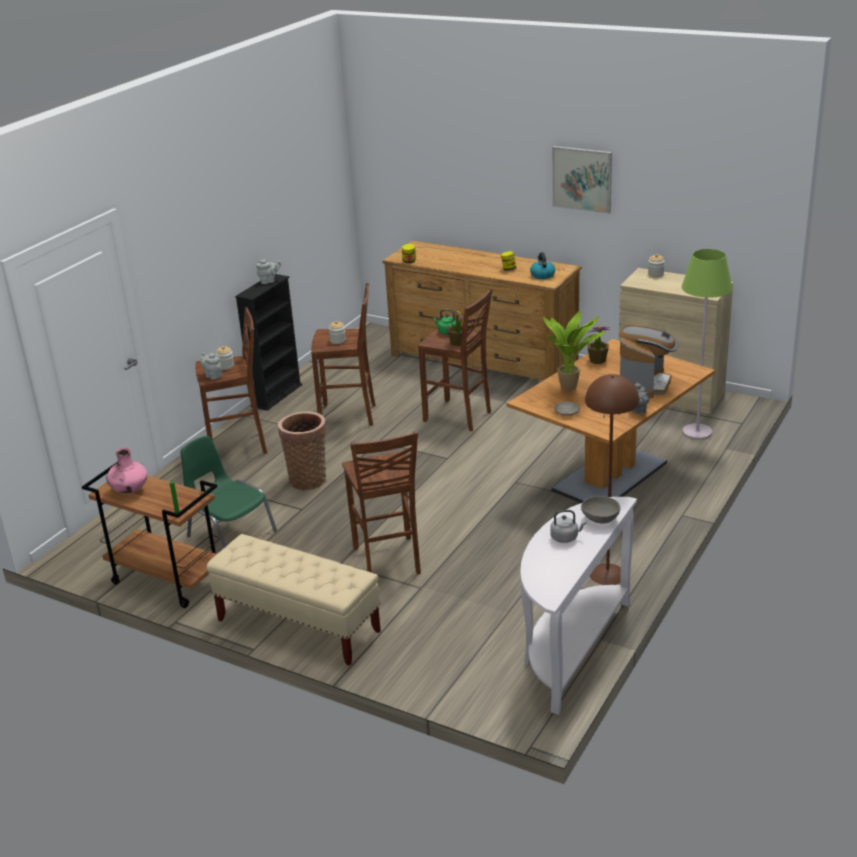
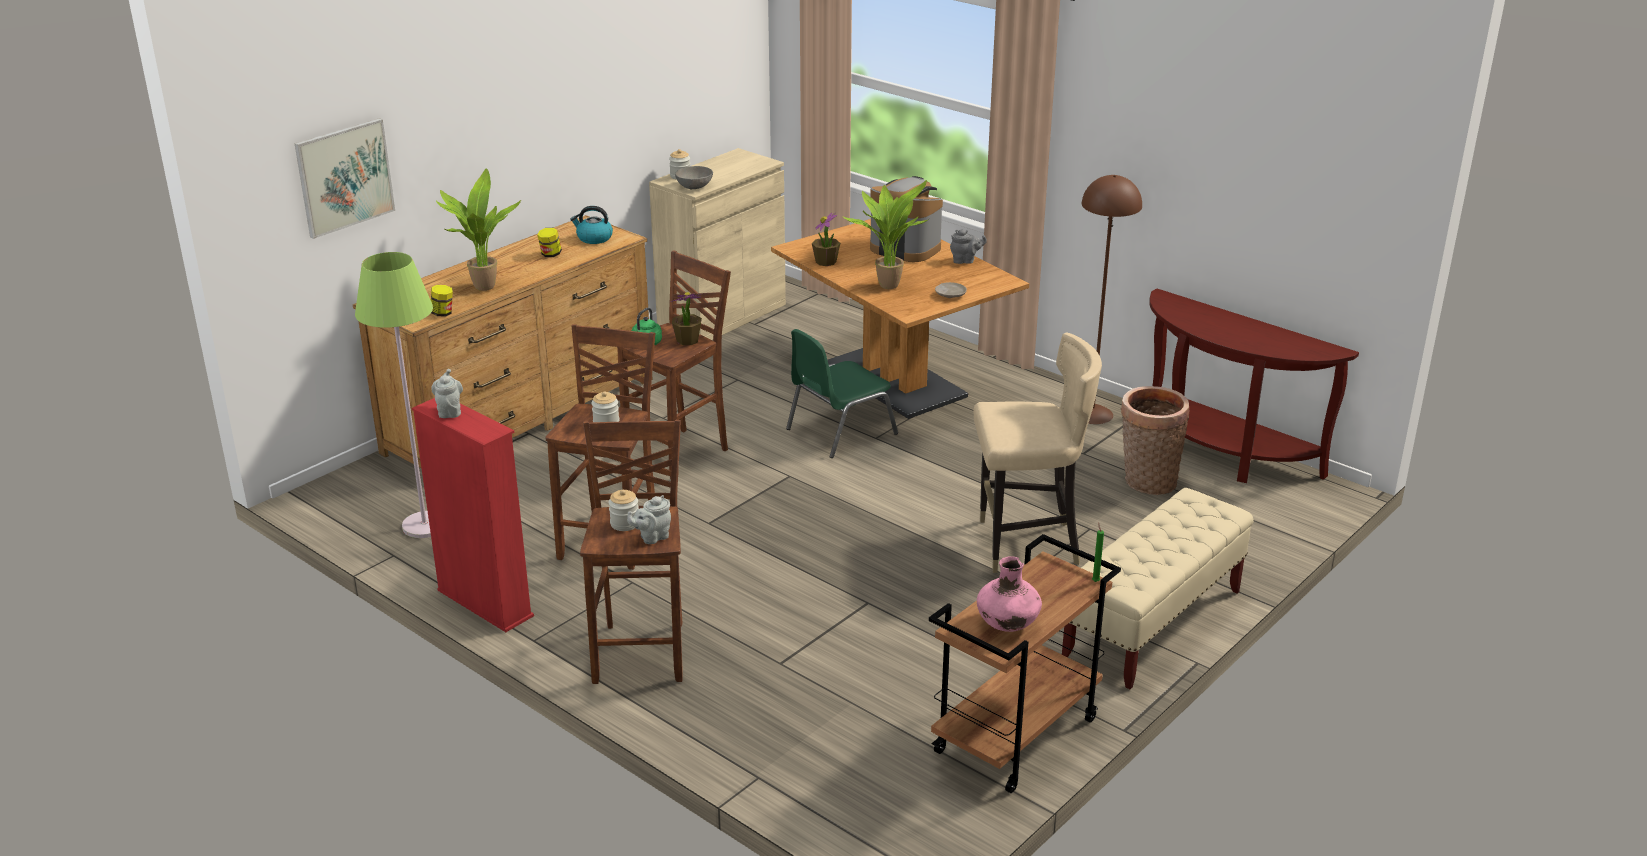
camera: 80 degrees left, 0 degrees up
(230, 533) = (908, 671): green chair -> green chair (839, 431)
(276, 395) = (484, 603): black bookcase -> red bookcase
(308, 479) = (784, 591): basket -> basket (1146, 481)
(388, 561) = (1026, 545): brown stool -> beige chair
(450, 262) = (481, 287): none -> potted plant
(566, 537) = (1227, 329): grey kettle -> none
(571, 648) = (1221, 454): white console table -> brown console table
(582, 179) = (572, 93): picture -> picture (344, 177)
(600, 519) = (1195, 309): grey bowl -> grey bowl (694, 187)
(697, 432) = (823, 318): green floor lamp -> green floor lamp (425, 526)

